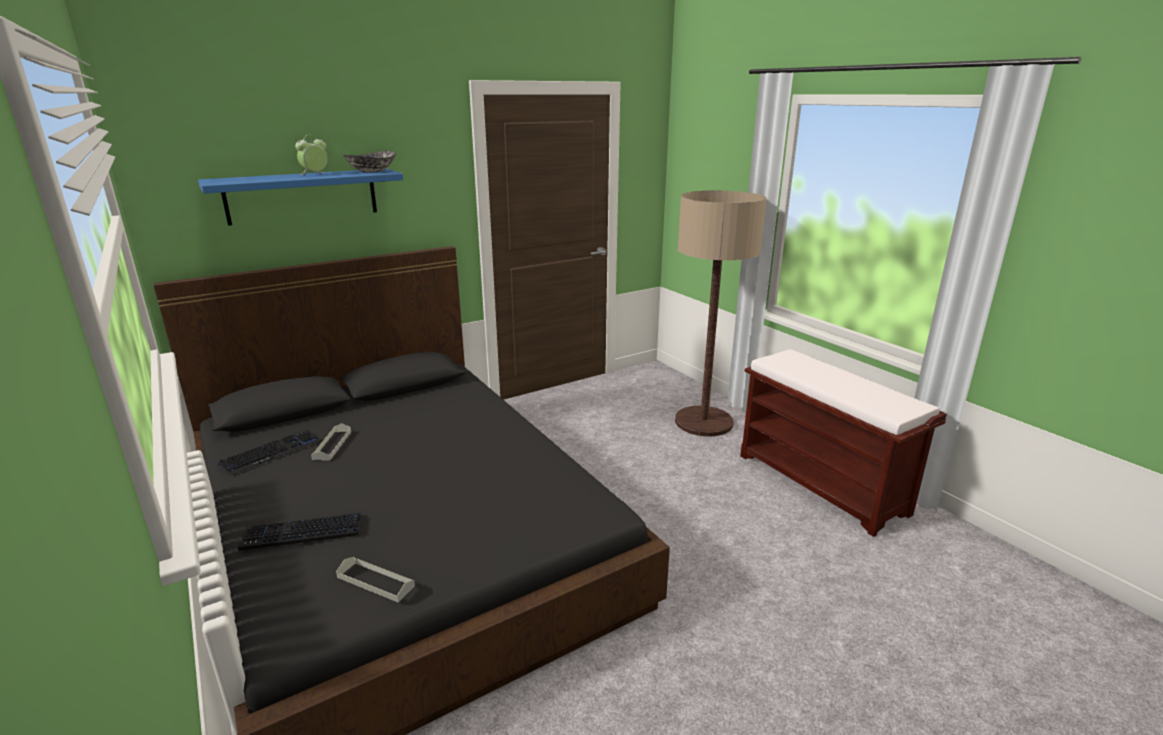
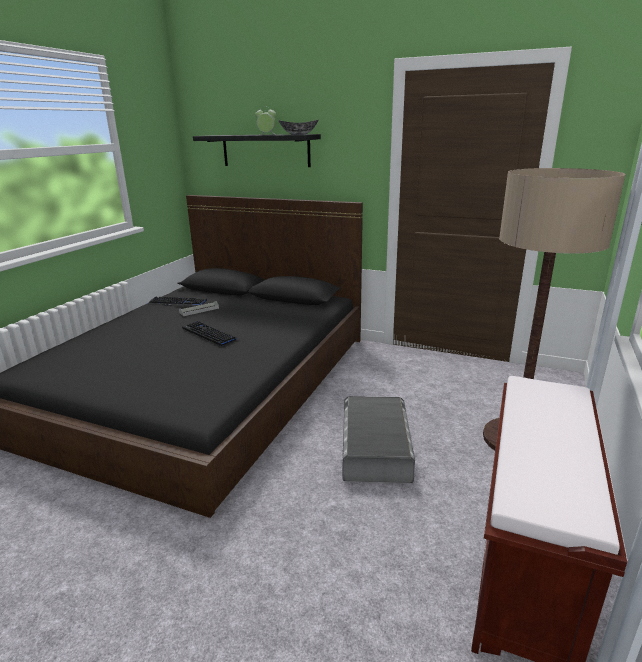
camera: 55 degrees right, 0 degrees up
(302, 196) = (265, 150): blue shelf -> black shelf
(302, 532) = (105, 338): keyboard -> keyboard (209, 334)
(375, 582) = (70, 371): grey tray -> none
(648, 480) = (375, 447): none -> grey storage box

